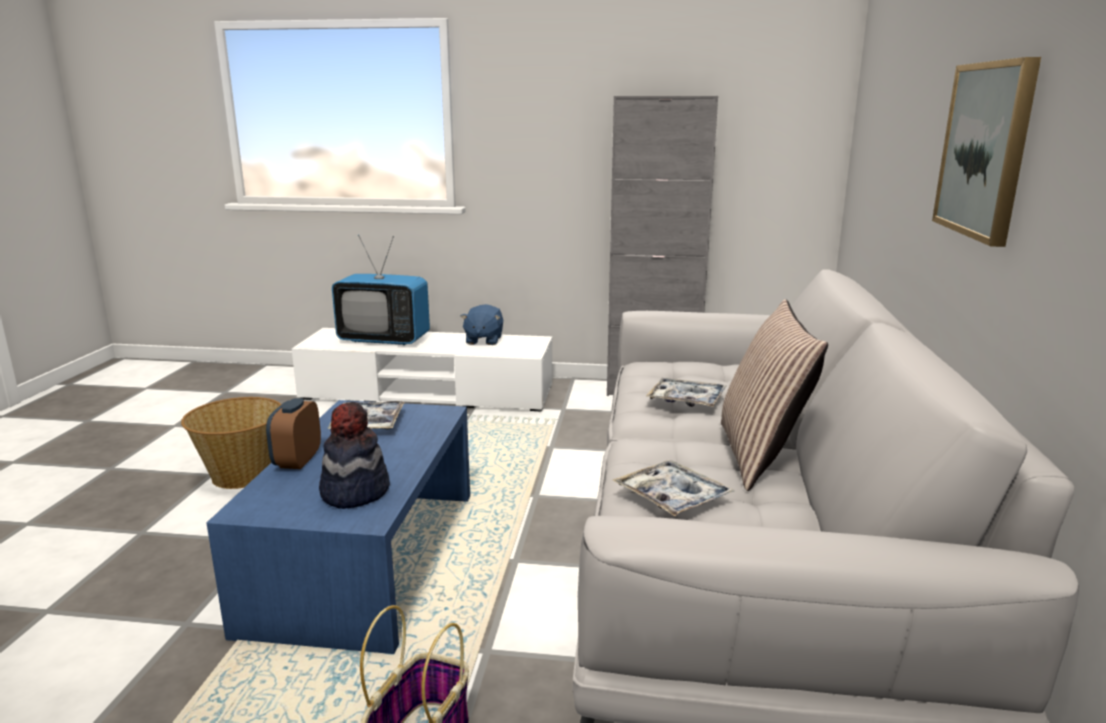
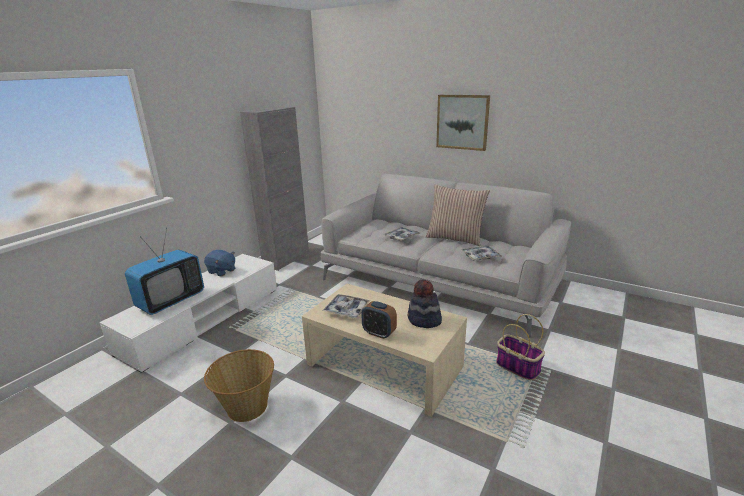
camera: 65 degrees left, 5 degrees up
(368, 558) = (384, 365): blue coffee table -> beige coffee table

